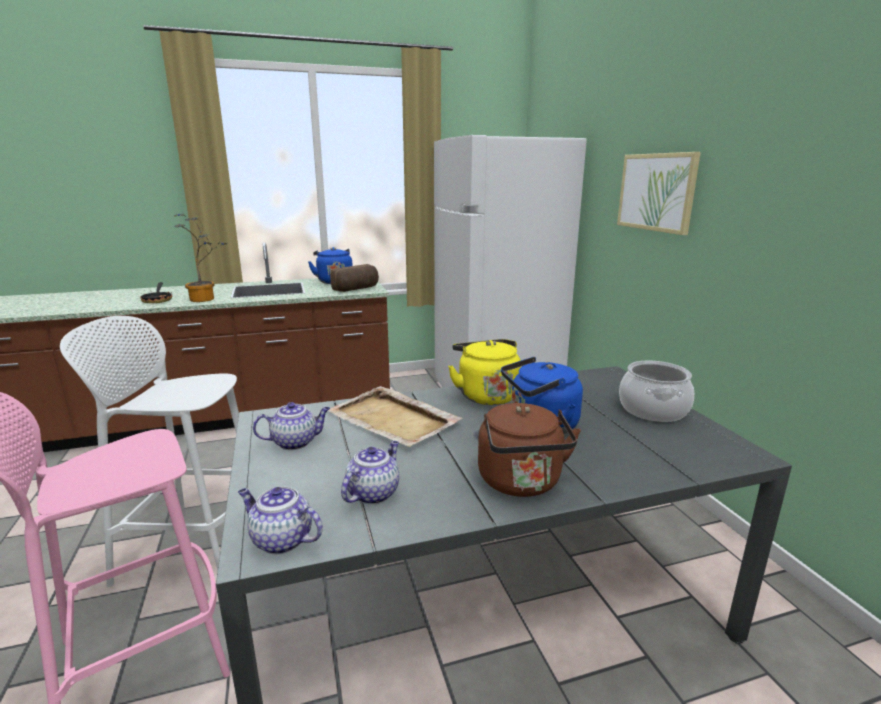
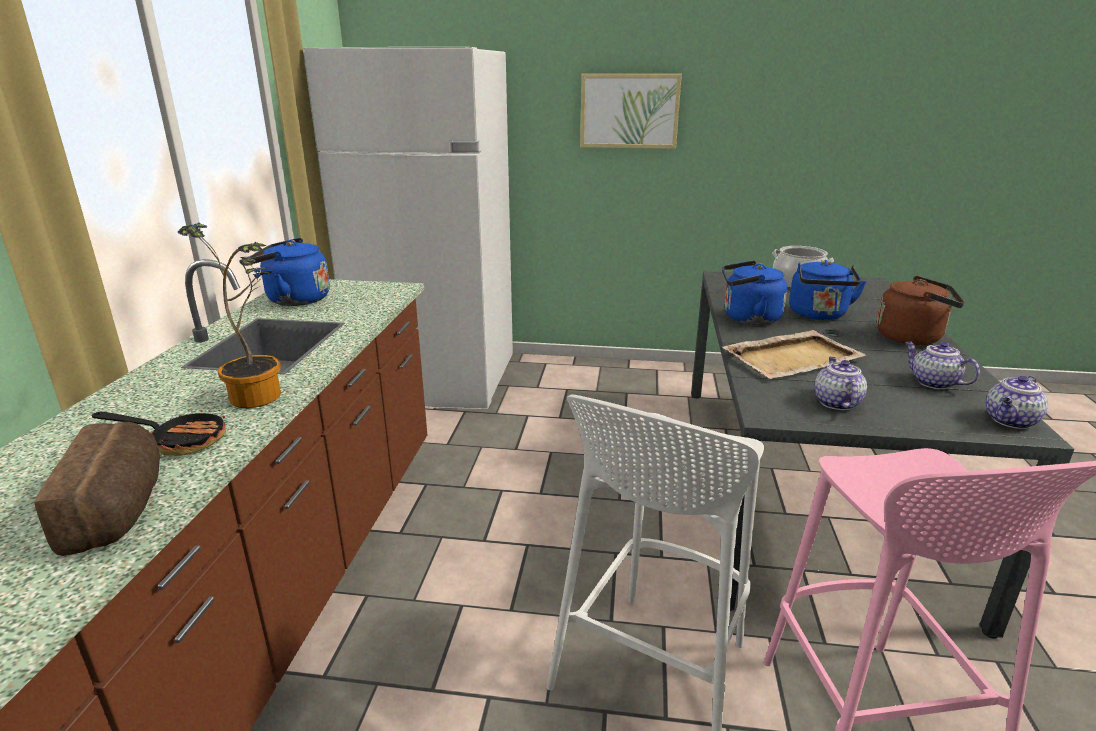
camera: 65 degrees left, 5 degrees up
(356, 289) = (374, 294): bread -> bread (121, 509)
(486, 395) = (747, 318): yellow kettle -> blue kettle

